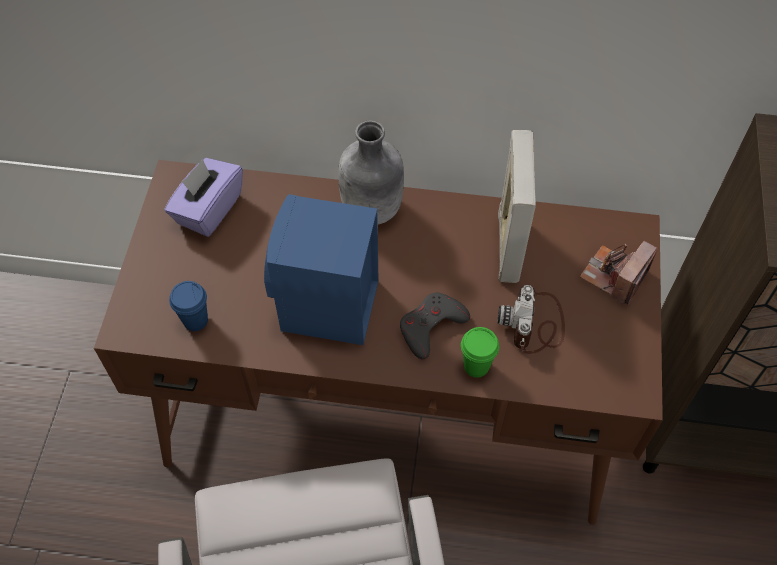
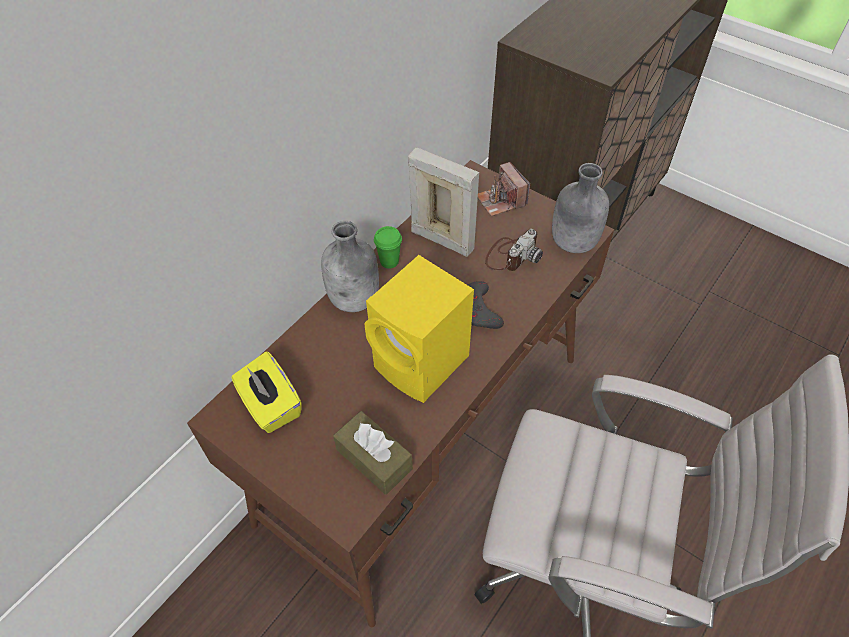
camera: 60 degrees left, 5 degrees down
(195, 320) = (374, 459): blue cup -> brown tissue box
(208, 209) = (271, 405): purple tissue box -> yellow tissue box
(327, 309) = (423, 364): blue speaker -> yellow speaker
(476, 366) = (524, 299): green cup -> green cup (389, 261)
(535, 324) = (511, 255): camera -> camera turned 90 degrees counterclockwise
(602, 381) = (572, 243): none -> grey bottle

